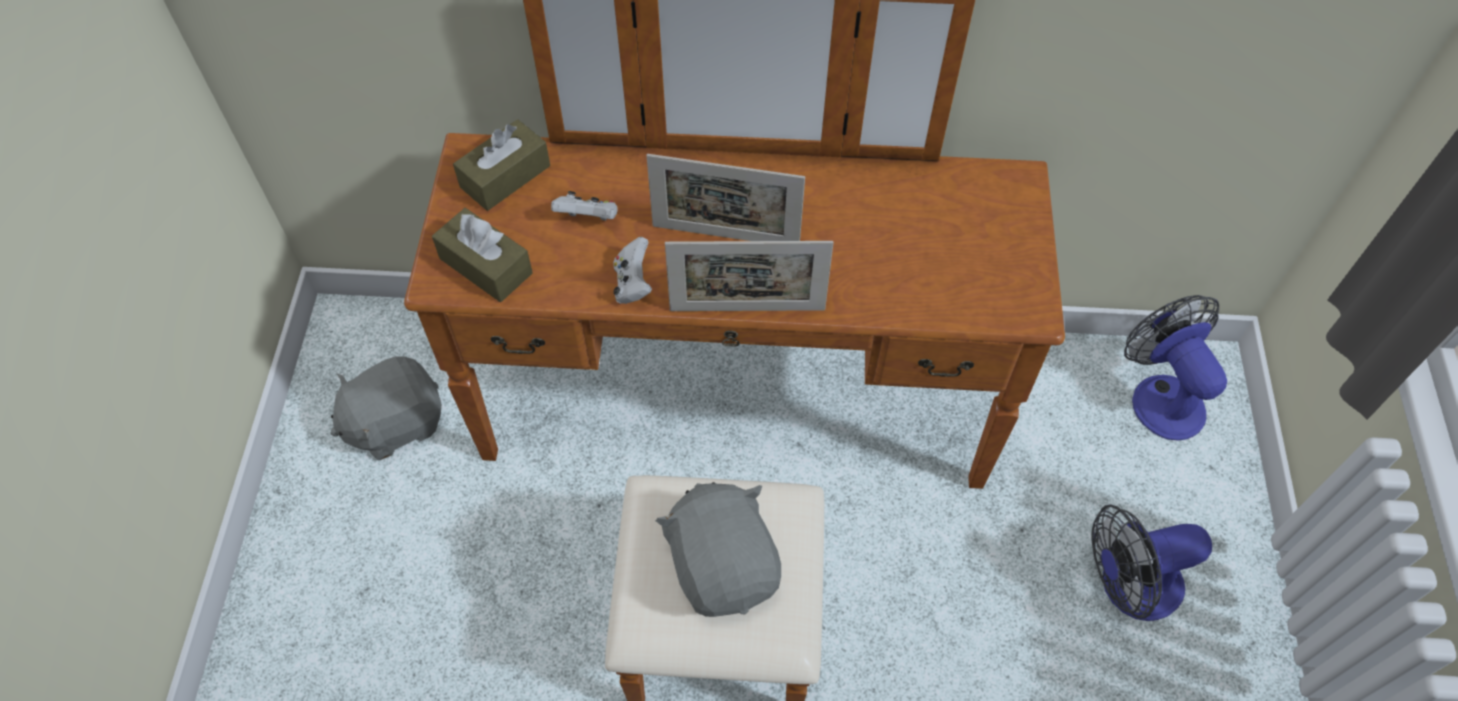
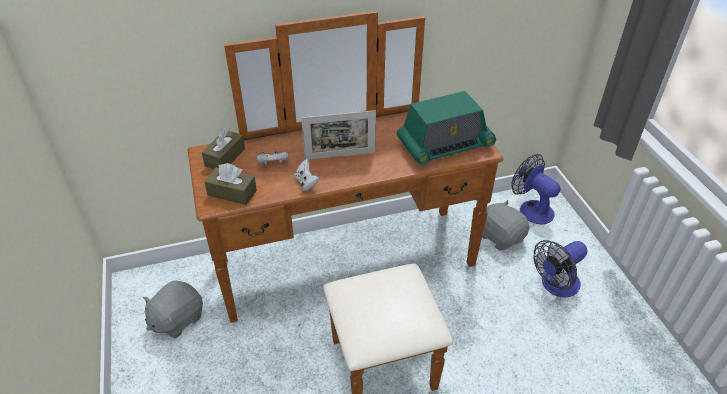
camera: 20 degrees left, 15 degrees down
(723, 565) = (388, 304): grey plush toy -> grey plush toy (500, 236)
(747, 309) = (364, 179): picture frame -> none
(953, 269) = (444, 144): none -> radio

